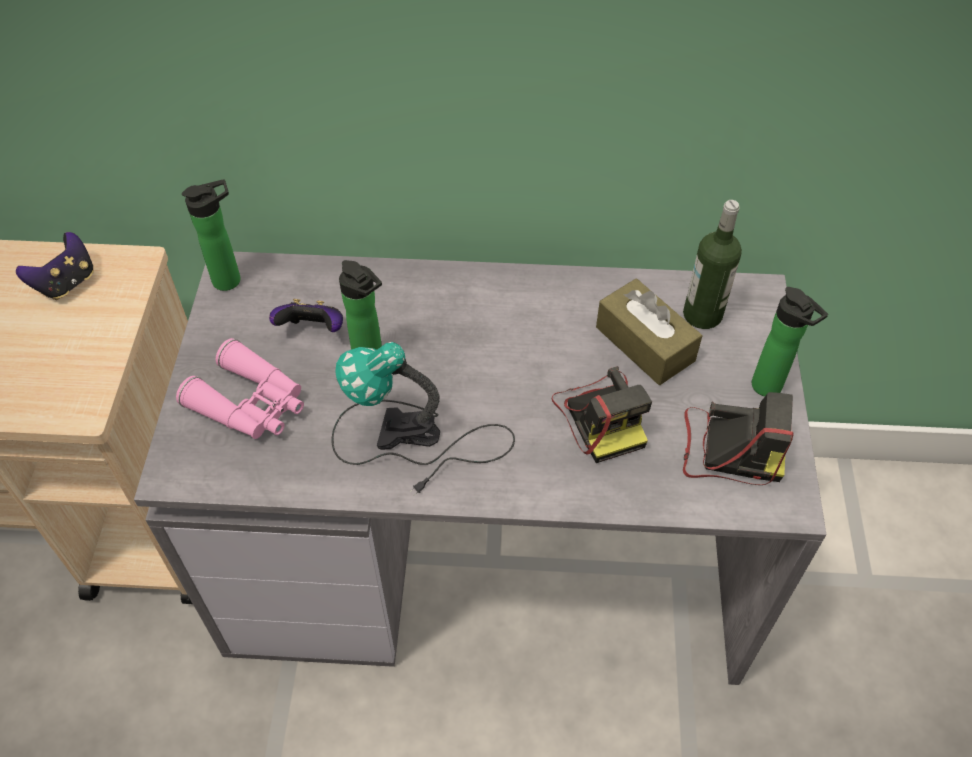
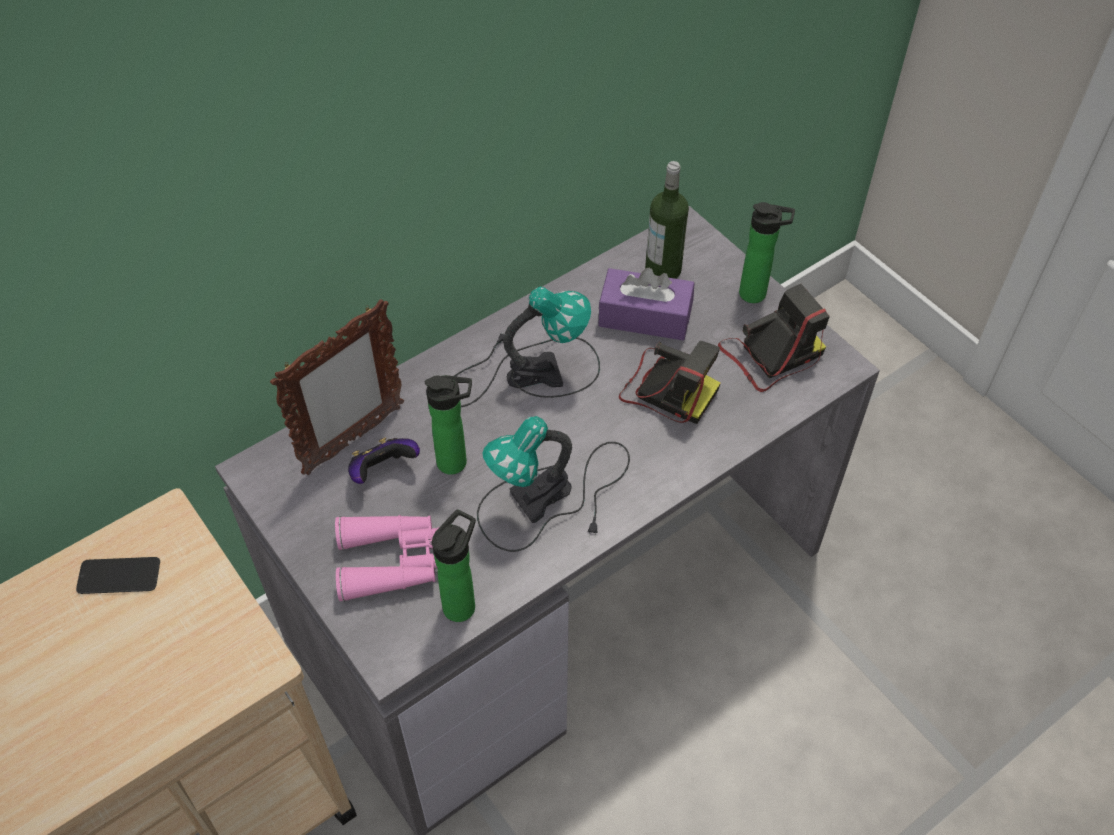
camera: 40 degrees left, 0 degrees up
(66, 283) = (119, 576): game controller -> phone
(231, 279) = (264, 476): bottle -> bottle (462, 603)
(316, 293) = (352, 440): none -> picture frame
(498, 325) = (526, 371): none -> table lamp
(645, 344) = (645, 317): brown tissue box -> purple tissue box

